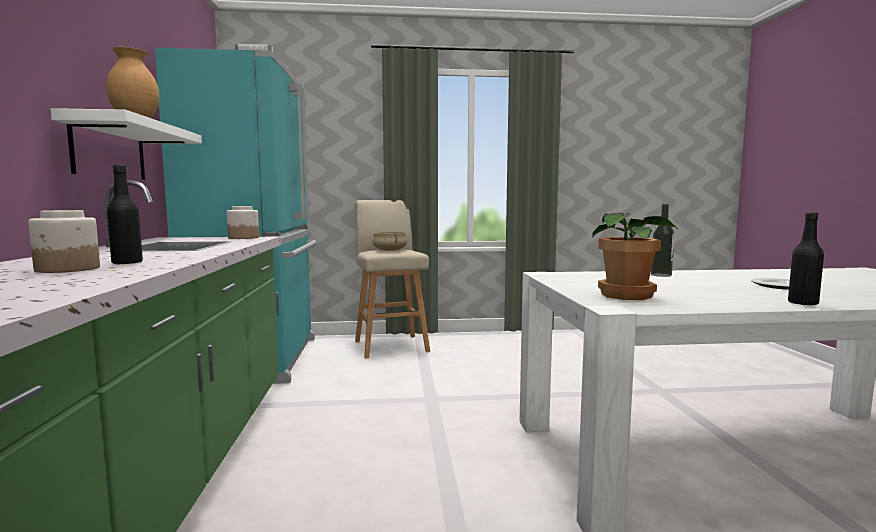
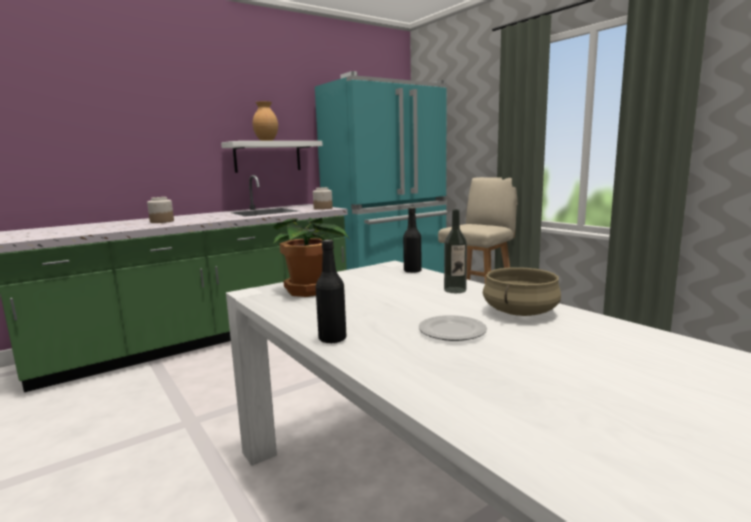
camera: 60 degrees right, 5 degrees up
(127, 263) = (184, 221): black bottle -> black bottle (412, 271)
(389, 250) = (470, 226): beige cooking pot -> beige cooking pot (519, 312)

